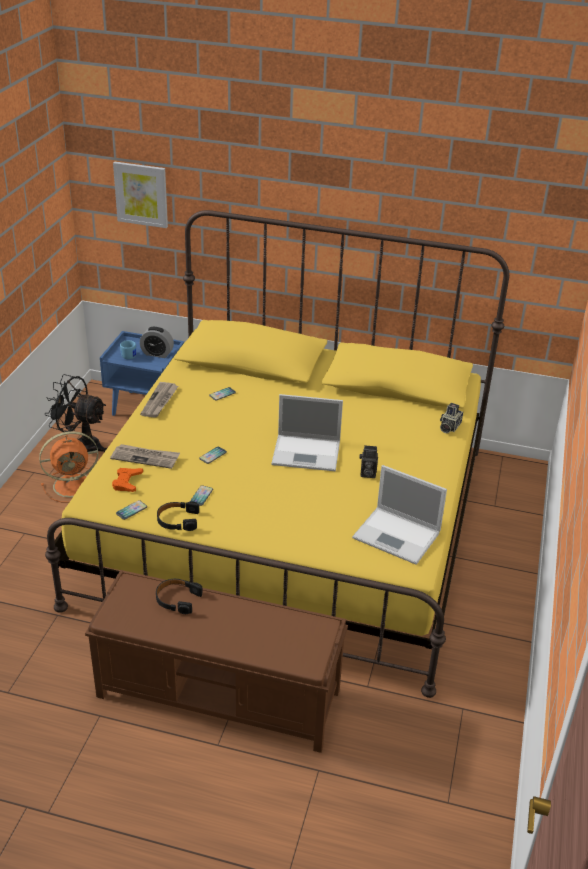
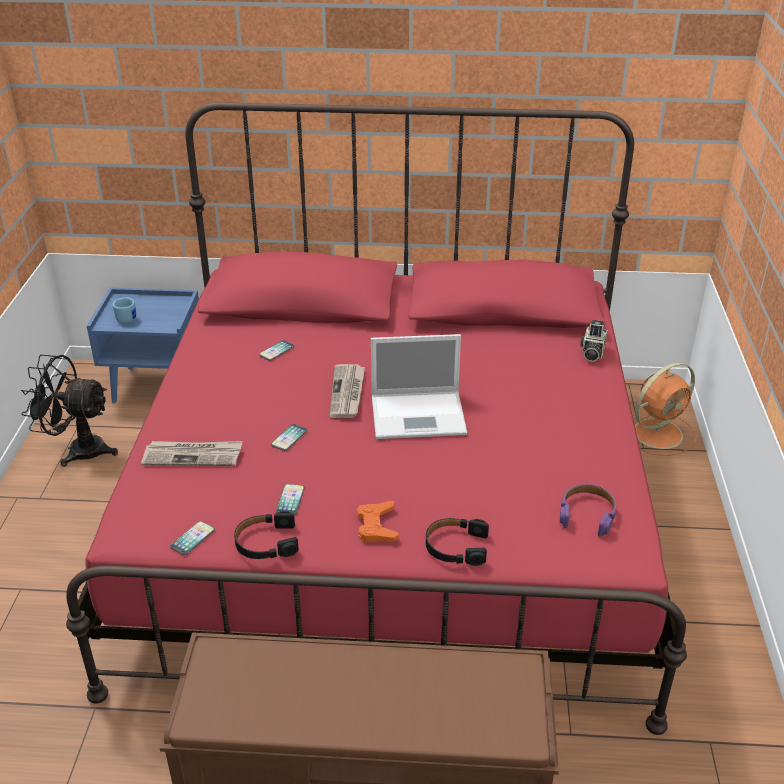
camera: 10 degrees left, 0 degrees up
(74, 485) = (80, 506): orange fan -> orange fan (659, 433)
(127, 482) = (175, 496): orange game controller -> orange game controller (377, 526)
(141, 194) = (117, 92): picture -> none
(157, 353) = (164, 311): alarm clock -> none
(160, 401) = (192, 373): newspaper -> newspaper (347, 393)
(177, 599) = (292, 665): black headphones -> black headphones (456, 547)
(290, 523) = (391, 512): yellow bed -> red bed
(367, 474) = (510, 431): camera -> none
(398, 536) = (587, 514): laptop -> purple headphones

